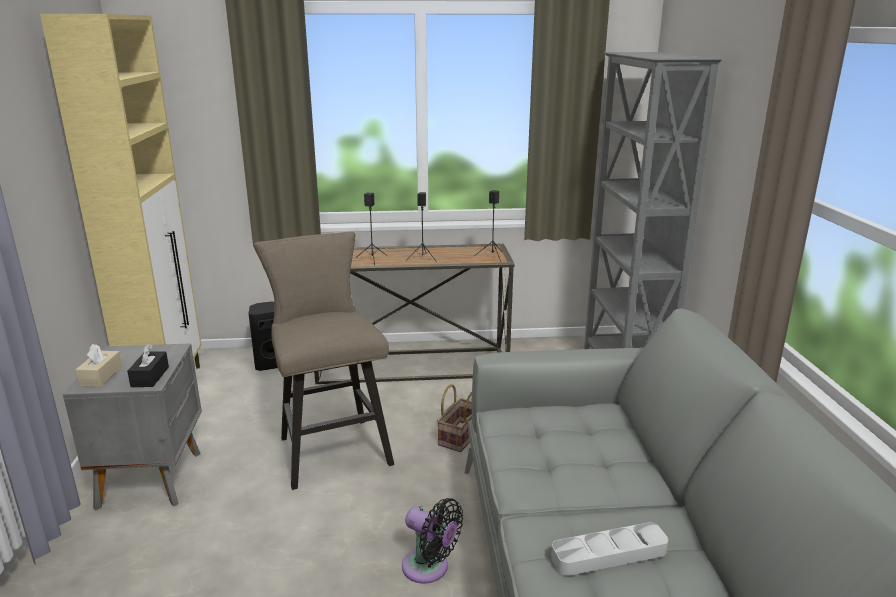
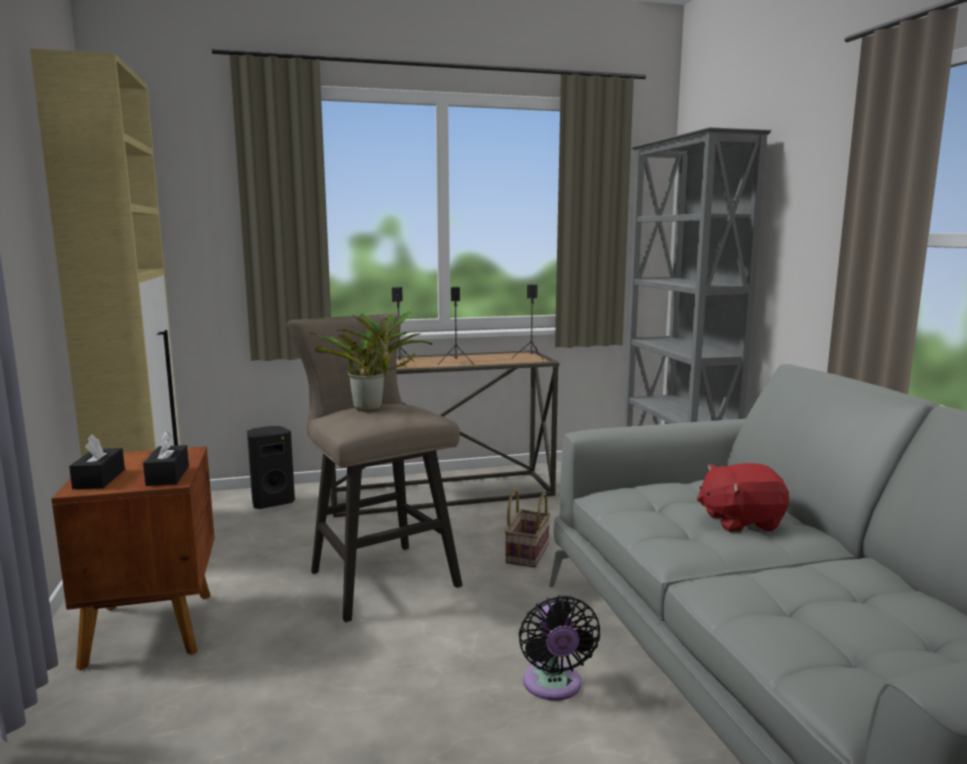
camera: 10 degrees left, 10 degrees down
(101, 376) = (99, 479): beige tissue box -> black tissue box
(152, 478) = (153, 627): grey nightstand -> brown nightstand
(319, 322) = (372, 409): none -> potted plant
(429, 568) = (553, 686): black fan -> black fan turned 60 degrees clockwise
(595, 458) = (740, 521): none -> red plush toy
(609, 554) = (824, 601): grey tray -> none

